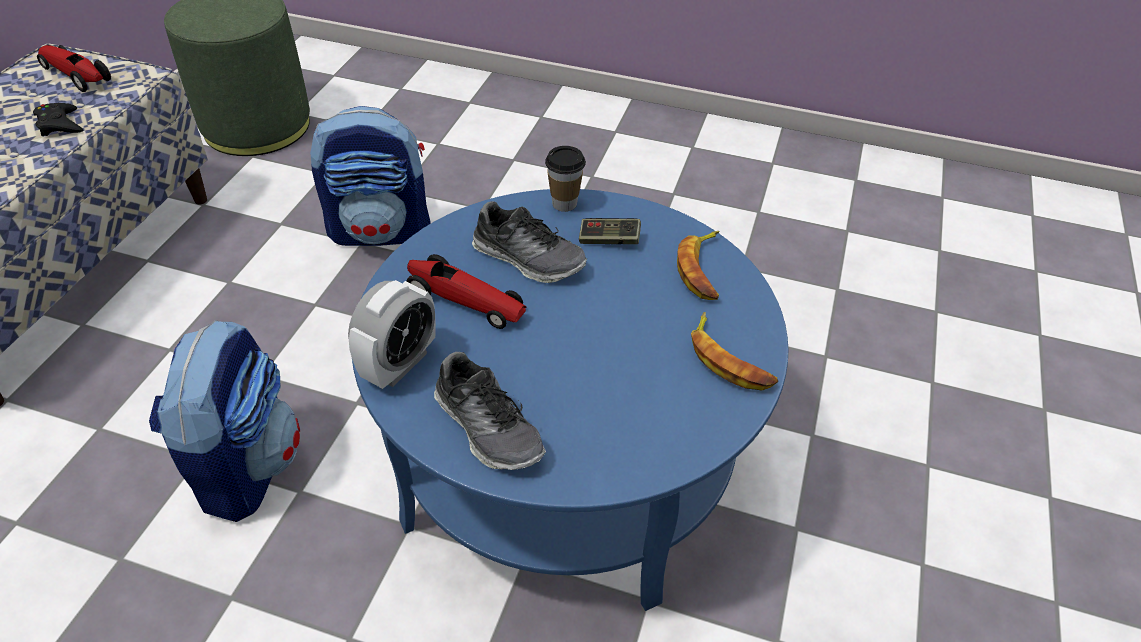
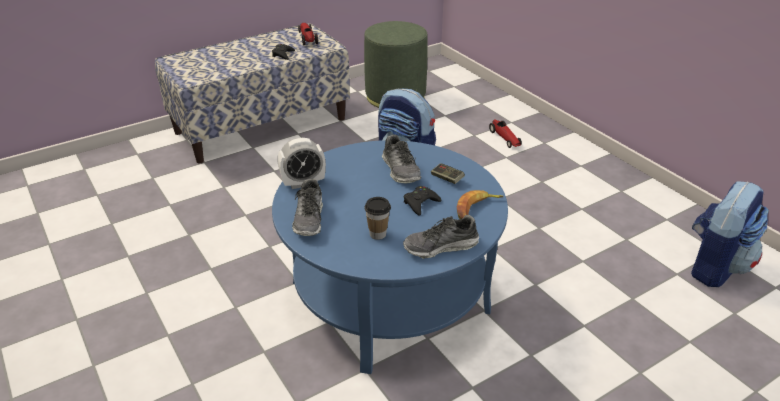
camera: 40 degrees right, 10 degrees down
(246, 465) = (260, 226): backpack -> backpack (714, 266)
(465, 301) = (354, 173): toy car -> toy car (504, 138)
(564, 203) = (445, 156): cup -> cup (378, 234)
(620, 302) = (420, 203): none -> black game controller
(729, 360) = (441, 247): banana -> shoe

